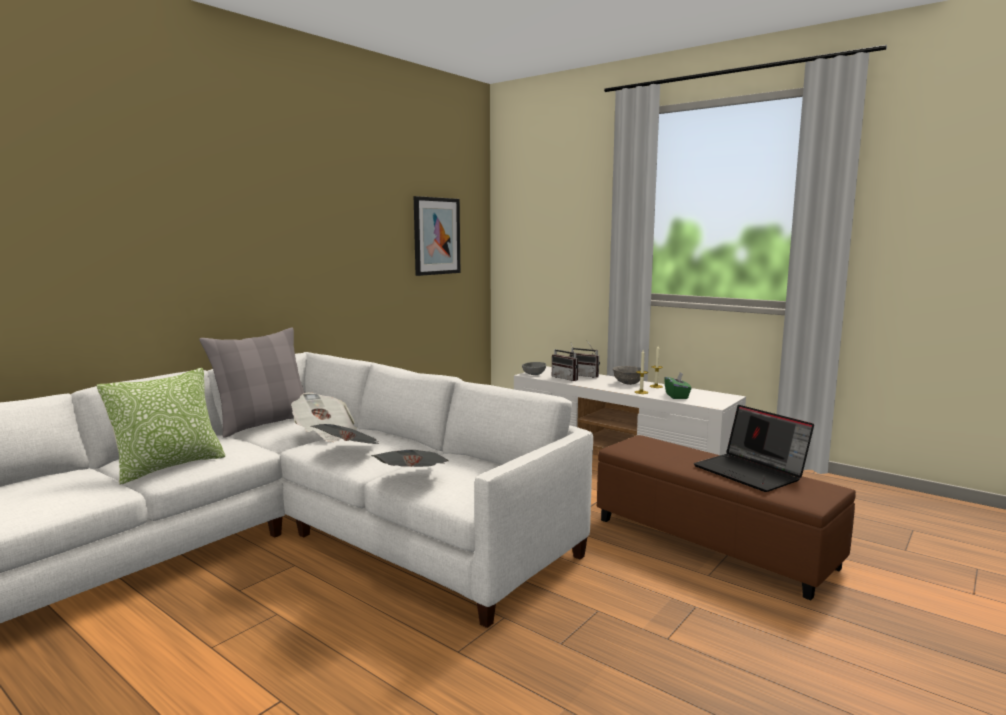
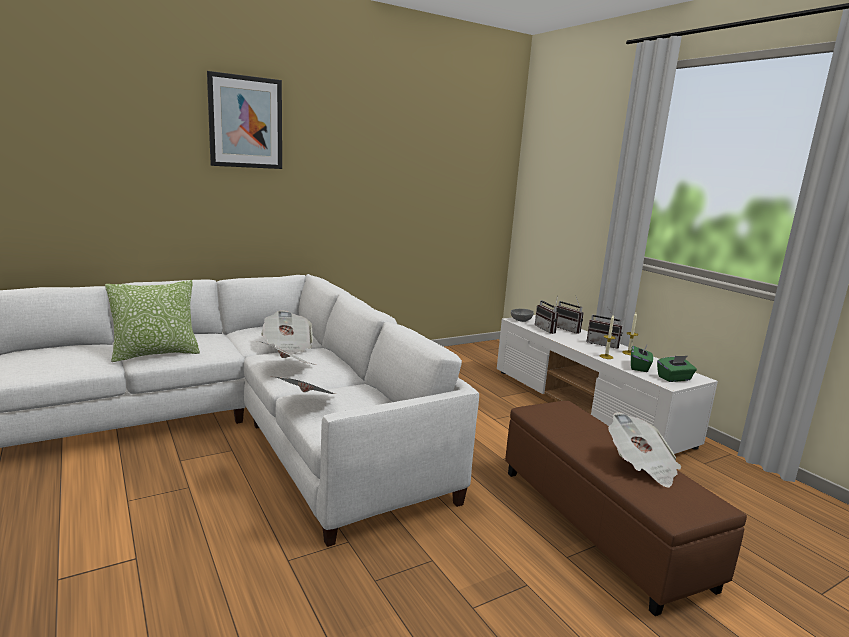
camera: 20 degrees right, 5 degrees up
(264, 424) = (254, 330): grey pillow -> none
(436, 236) = (455, 181): picture -> picture (245, 122)
(628, 383) = (603, 344): grey bowl -> radio
(713, 400) = (674, 378): none -> green tissue box
(751, 472) = (641, 466): laptop -> newspaper

